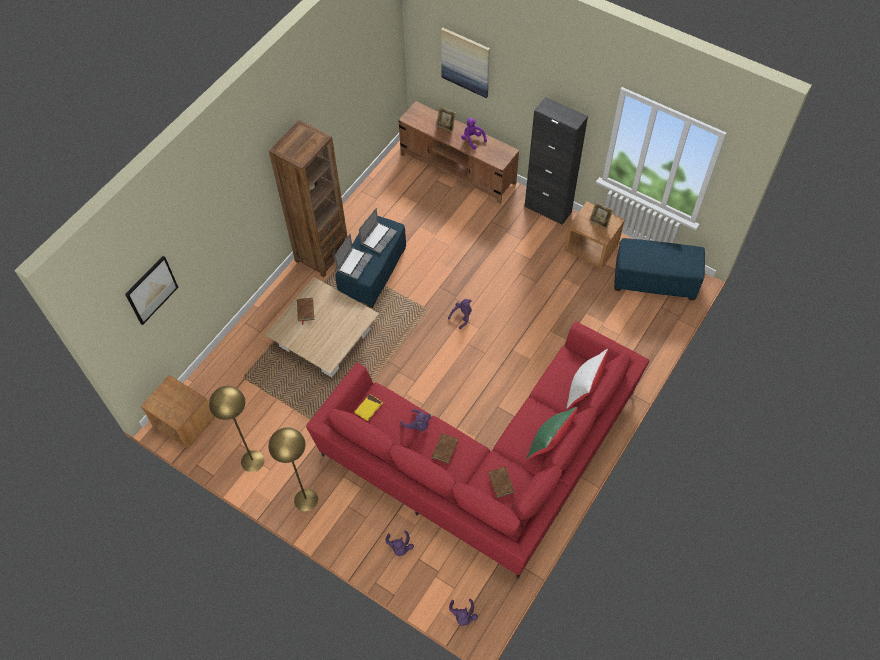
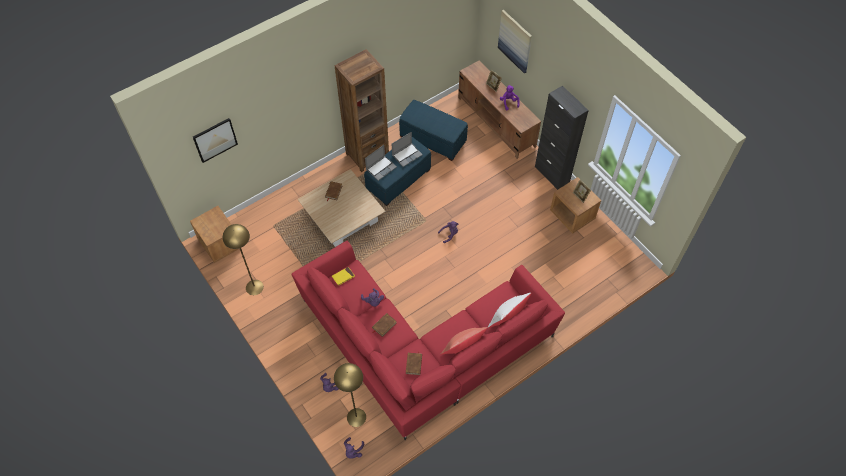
camera: 20 degrees right, 0 degrees up
(306, 499) = (279, 328): yellow floor lamp -> yellow floor lamp (356, 417)
(549, 442) = (463, 348): green pillow -> red pillow
(655, 280) = (611, 256): blue ottoman -> blue ottoman (433, 139)

